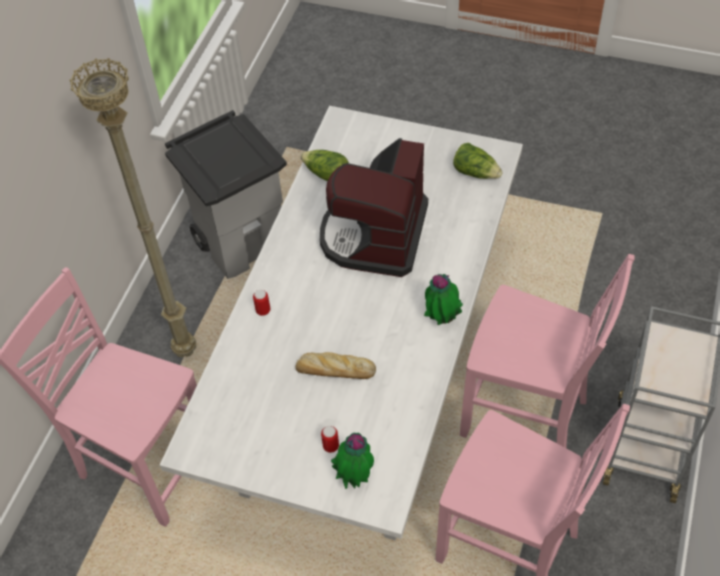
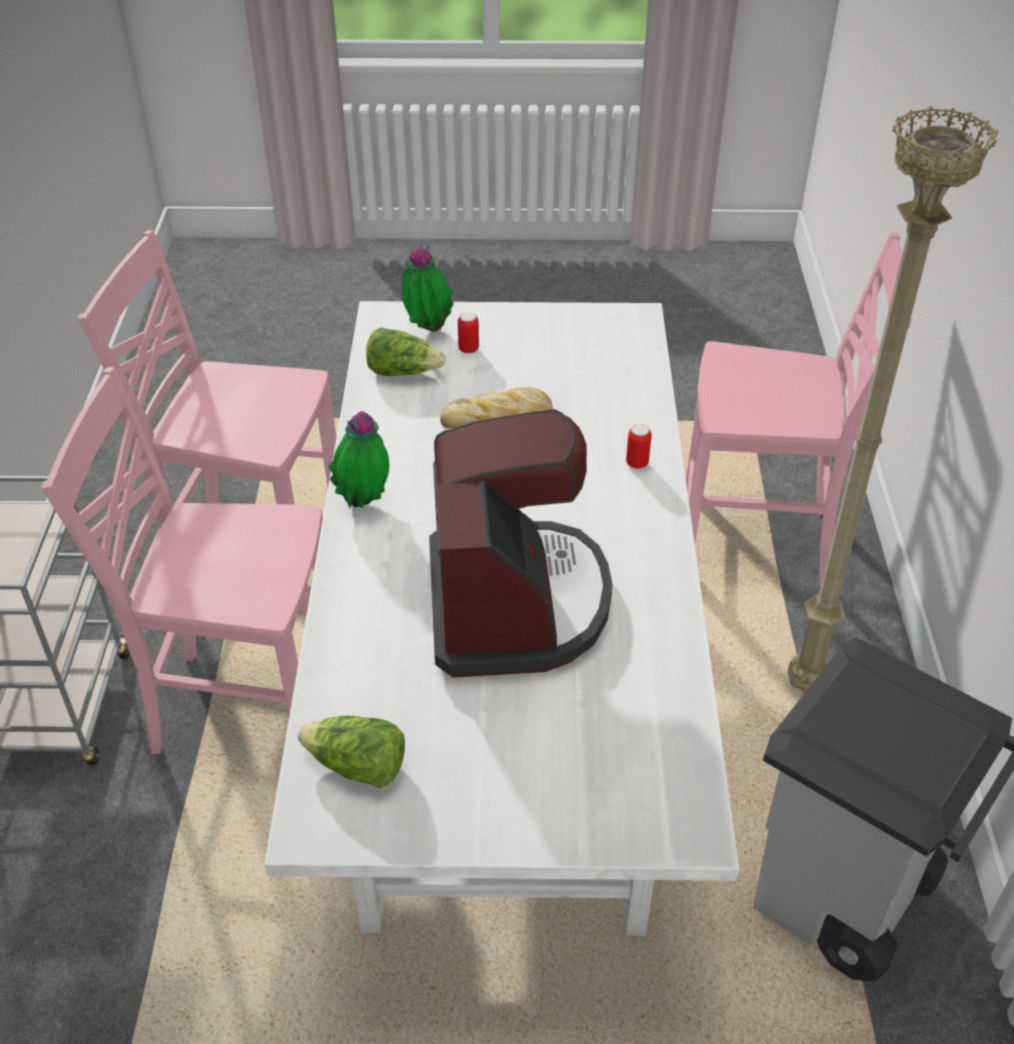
camera: 160 degrees right, 10 degrees down
(326, 174) = (656, 695): lettuce -> lettuce (403, 371)

